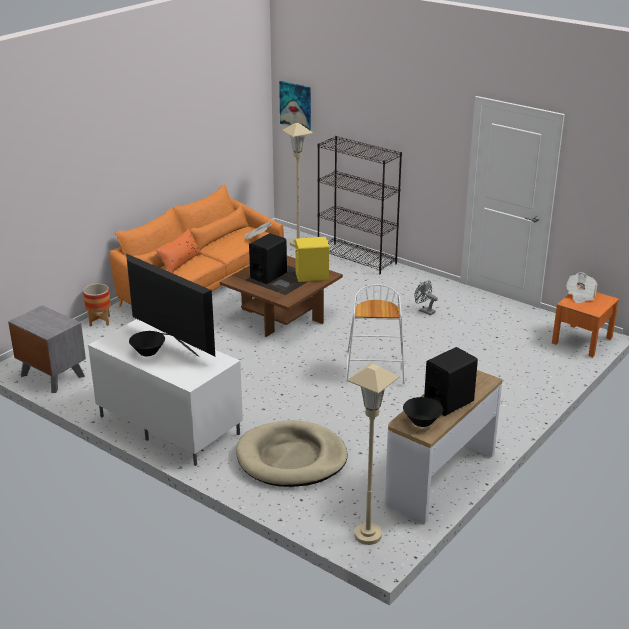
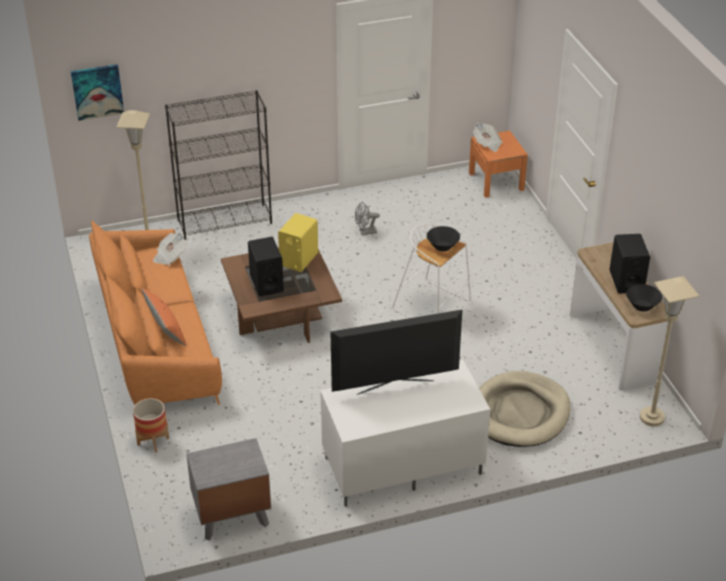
camera: 55 degrees left, 10 degrees up
(148, 352) = (396, 408): black bowl -> black bowl (442, 247)

